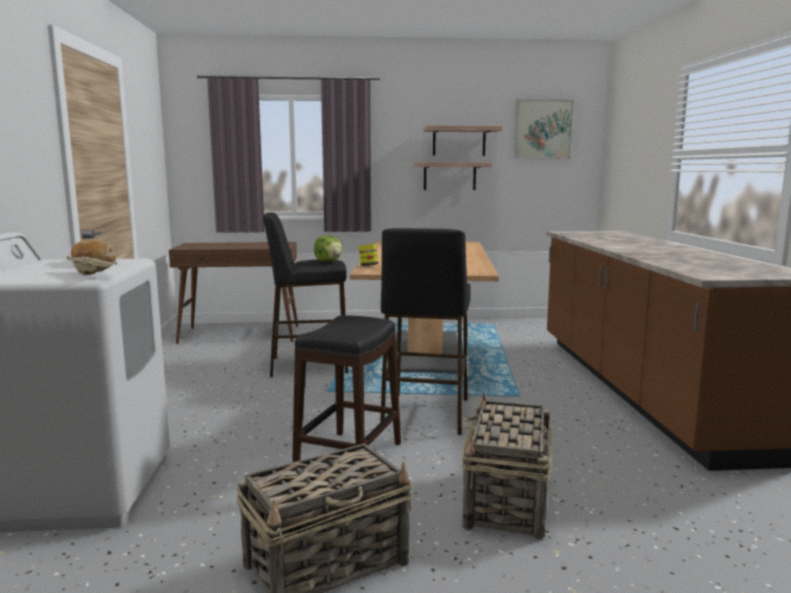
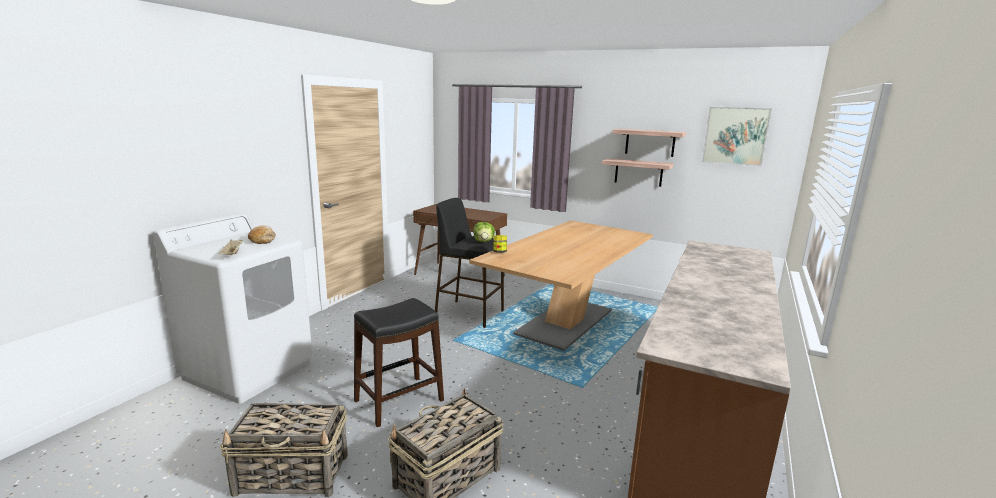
camera: 30 degrees right, 5 degrees up
(426, 413) = (492, 380): black stool -> none

